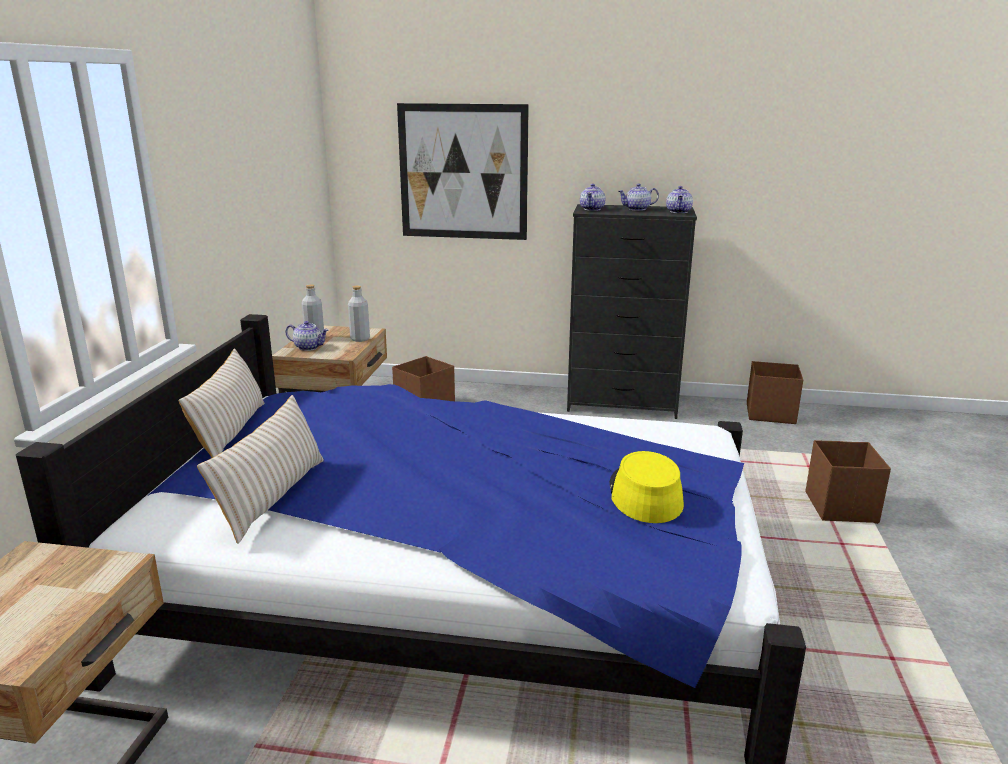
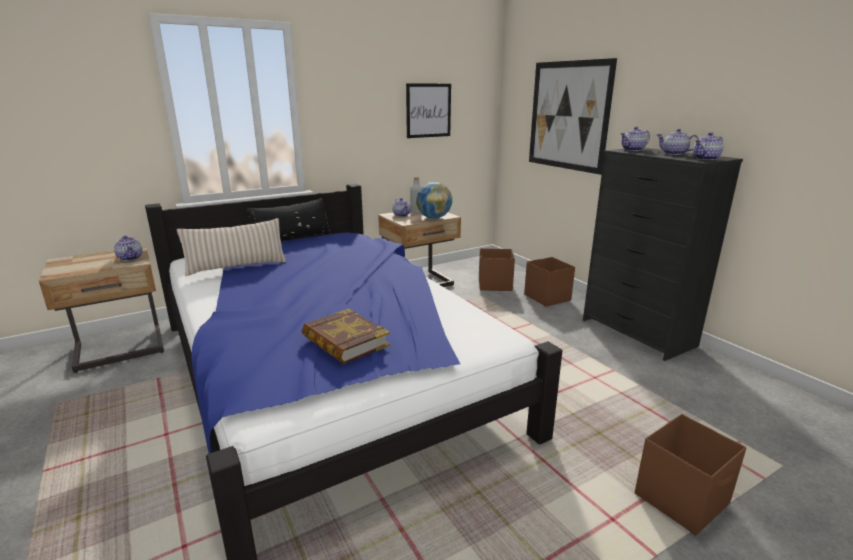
camera: 50 degrees right, 0 degrees up
(77, 566) = (130, 258): none -> teapot
(231, 431) = (293, 239): beige pillow -> black pillow
(276, 180) = (428, 110): none -> picture
(360, 339) = (433, 218): grey bottle -> globe
(644, 495) = (345, 342): yellow hat -> book
(769, 413) = (777, 398): brown storage box -> brown storage box (547, 297)

